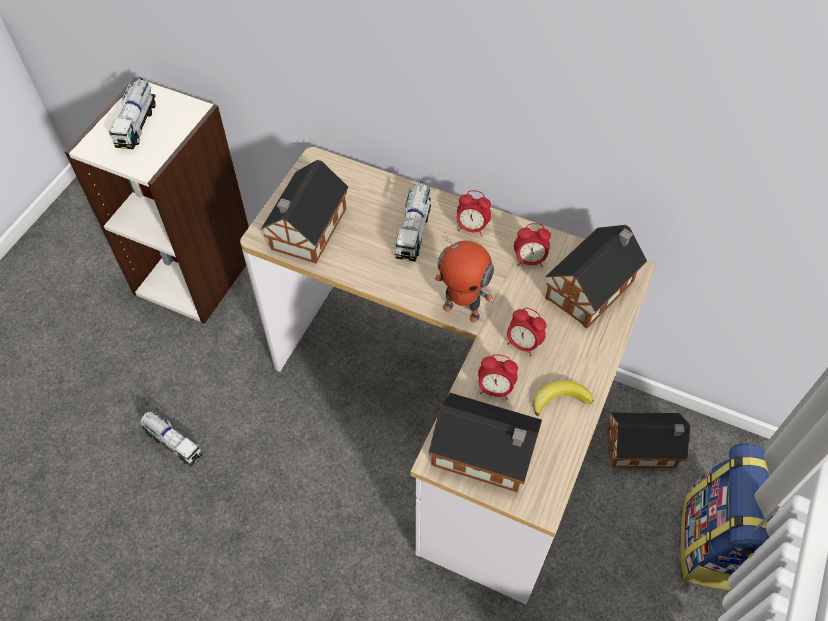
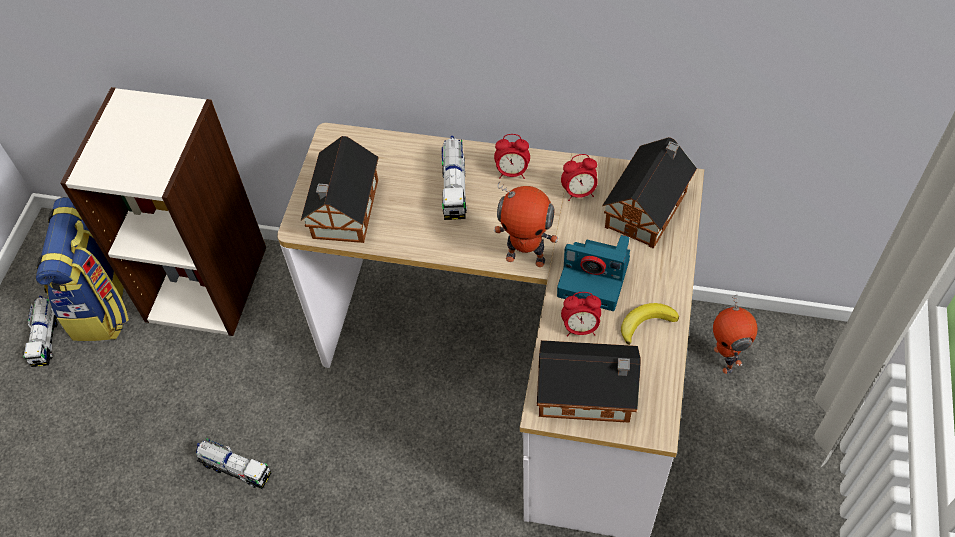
camera: 10 degrees left, 0 degrees up
(137, 124) = (130, 137): toy truck -> toy truck (46, 338)
(523, 344) = (595, 277): alarm clock -> camera
(644, 448) = (725, 359): toy house -> toy robot
(712, 543) = (814, 437): backpack -> backpack (105, 305)

